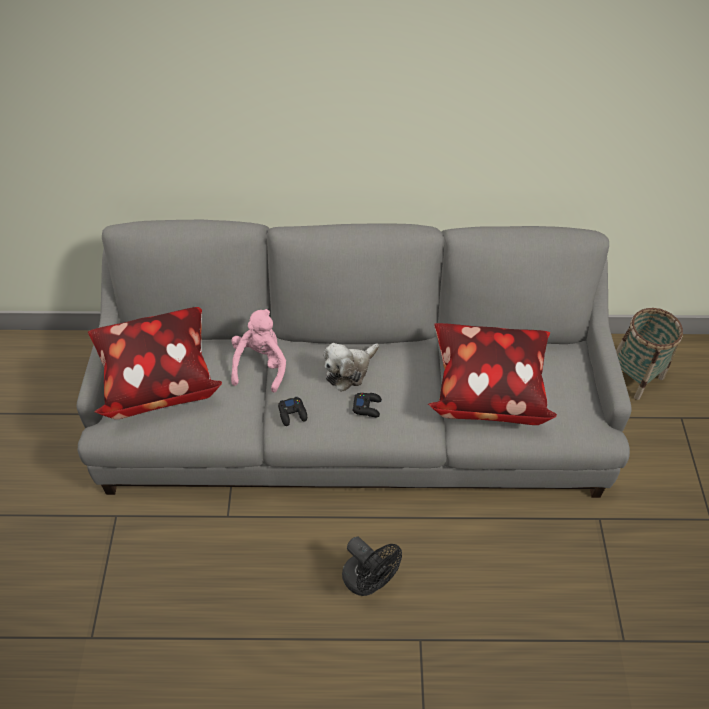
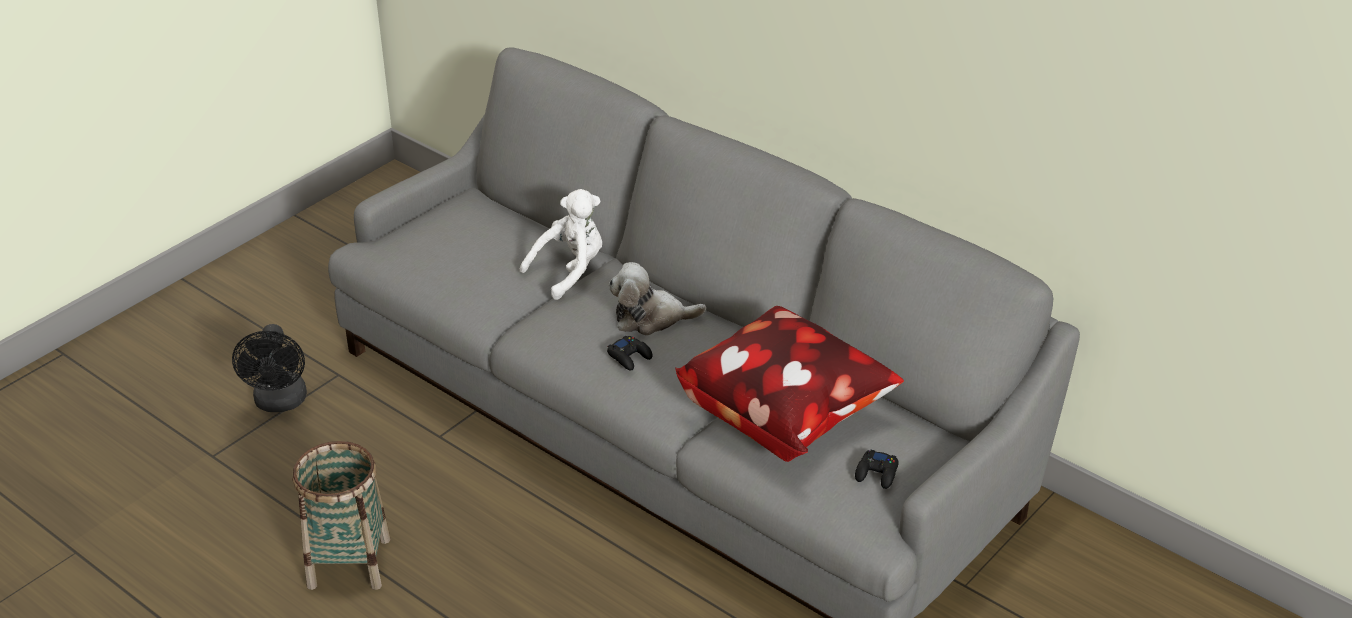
camera: 40 degrees right, 15 degrees down
(158, 379) = (456, 231): pillow -> none
(260, 365) = (569, 271): pink plush toy -> white plush toy
(292, 413) = (548, 323): black game controller -> black game controller (877, 473)
(369, 581) = (514, 576): black fan -> black fan (280, 403)
(633, 375) = (1093, 583): basket -> basket (349, 563)

